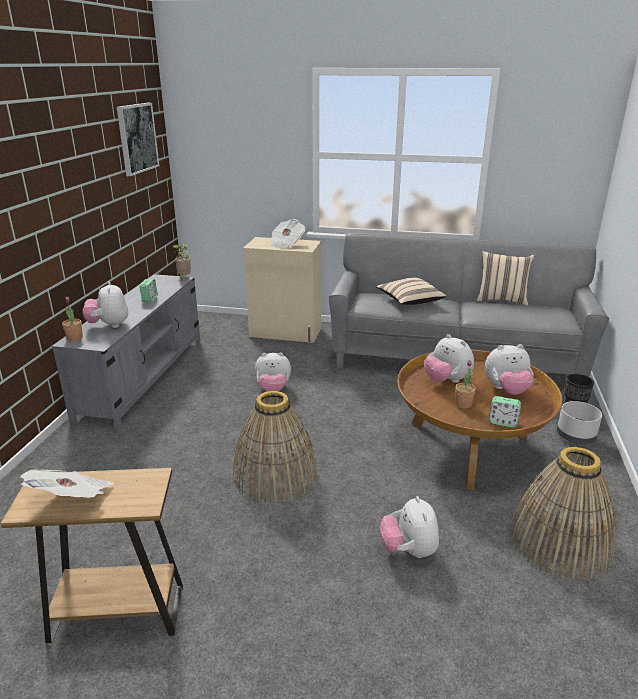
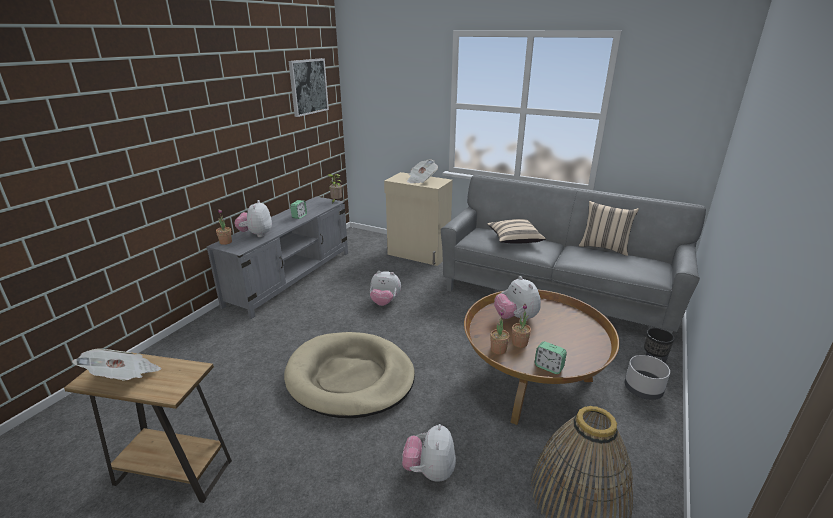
camera: 15 degrees right, 0 degrees up
(275, 475) = (350, 378): basket -> beige dog bed
(446, 413) = (498, 349): none -> potted plant
(506, 390) = (568, 335): plush toy -> none

